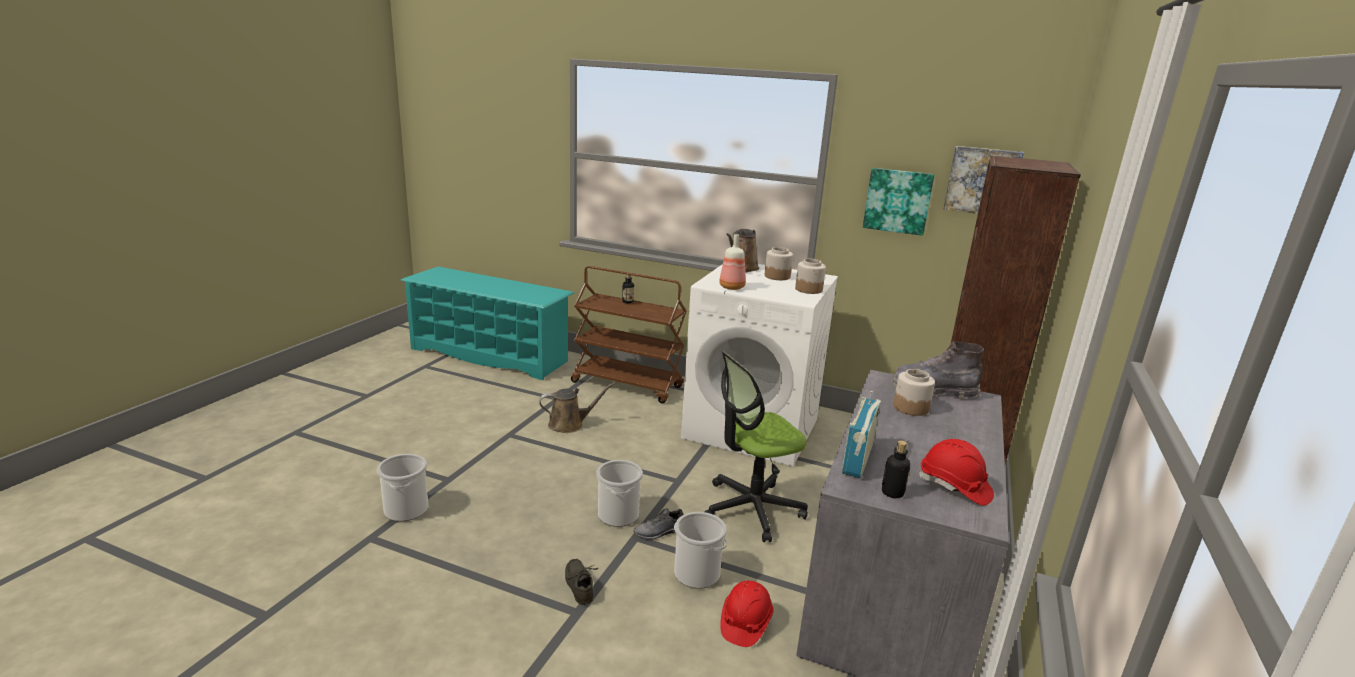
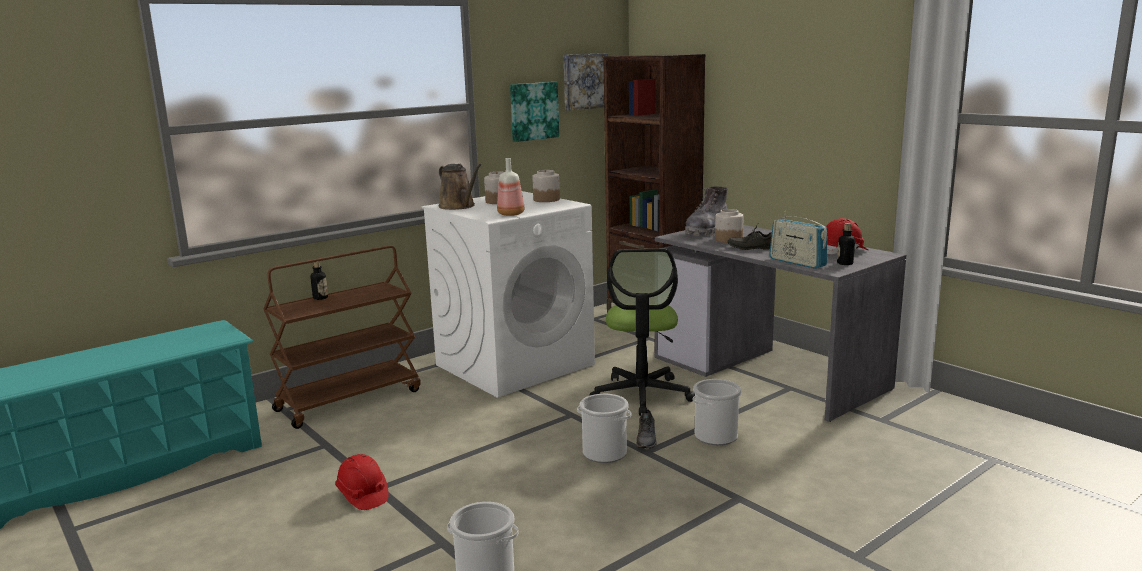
camera: 60 degrees left, 5 degrees down
(569, 424) = (399, 448): brown watering can -> none
(581, 585) = (701, 490): grey shoe -> grey shoe (751, 247)
(745, 623) = (785, 431): red hard hat -> red hard hat (362, 495)

